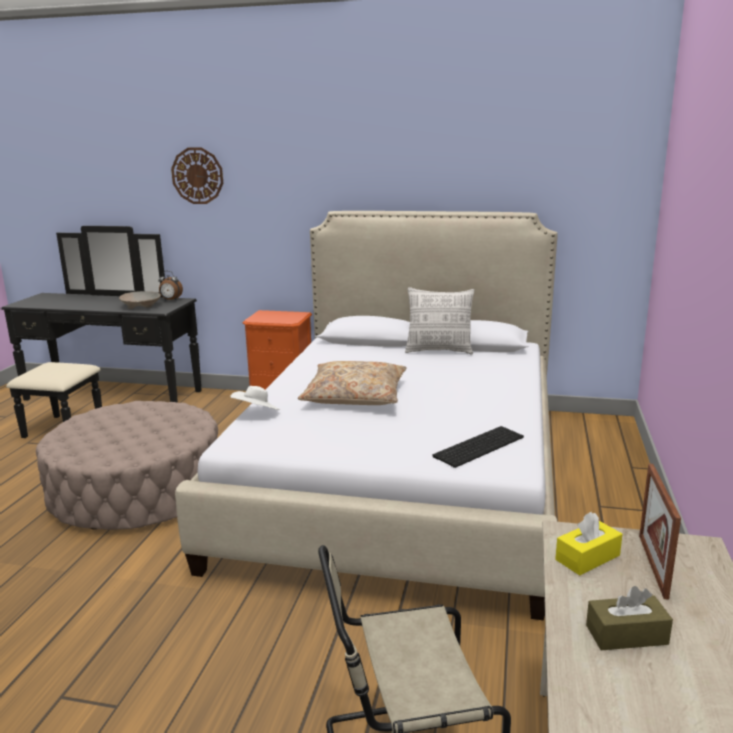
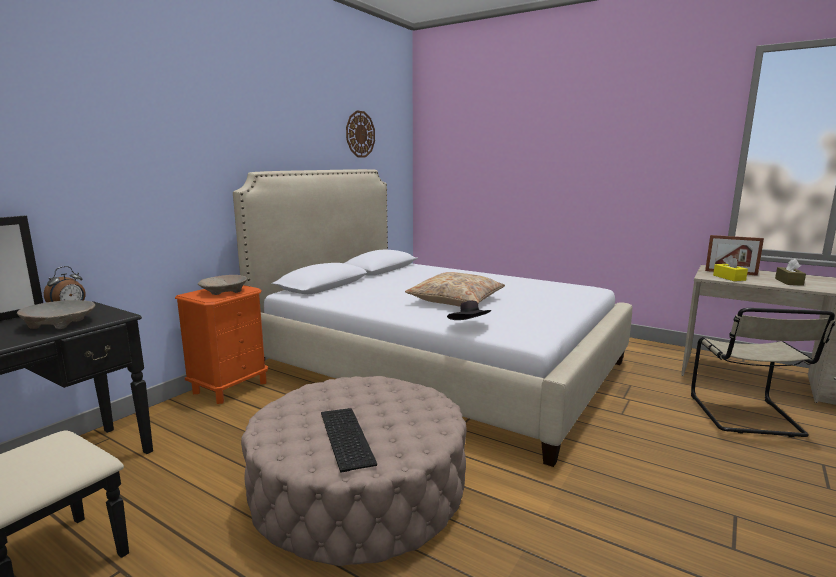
camera: 70 degrees left, 5 degrees down
(197, 176) = (78, 129): wall clock -> wall clock (360, 134)
(256, 413) = (469, 325): white hat -> black hat
(277, 317) = (224, 292): none -> beige bowl
(439, 351) = (381, 275): pillow -> none
(478, 445) = (562, 289): keyboard -> keyboard (344, 437)

